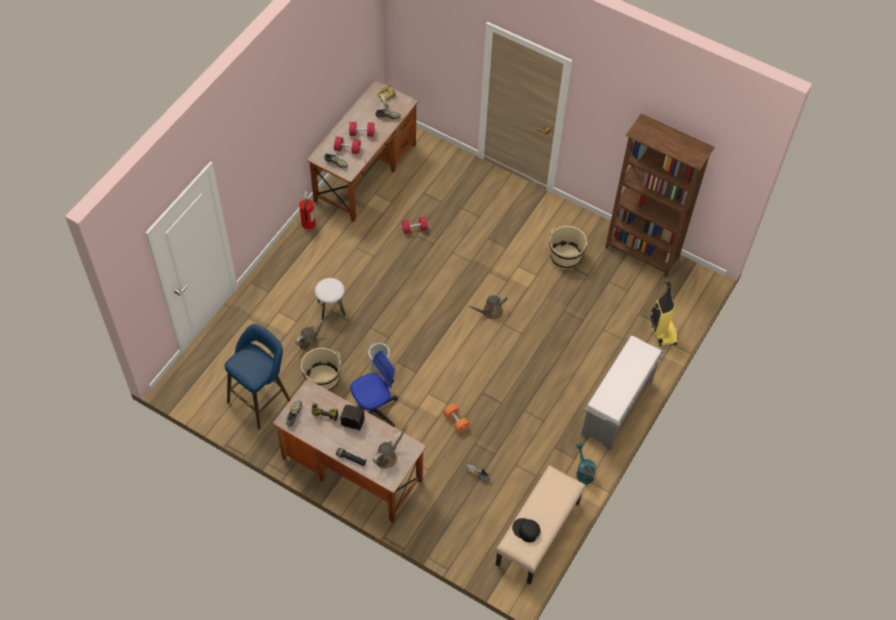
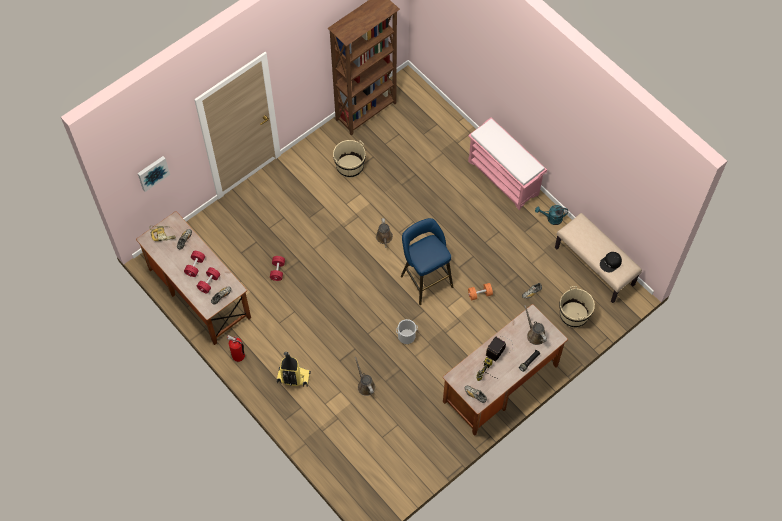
camera: 70 degrees left, 5 degrees up
(261, 398) = (410, 439): blue stool -> blue stool (425, 279)
(322, 379) = (407, 385): beige bucket -> beige bucket (574, 315)
(331, 308) = (337, 360): white stool -> none
(374, 410) = (450, 353): office chair -> none
(425, 46) = (152, 172): none -> picture
(617, 409) = (504, 178): grey bench -> pink bench
(662, 331) = (444, 123): vacuum cleaner -> vacuum cleaner (293, 378)

